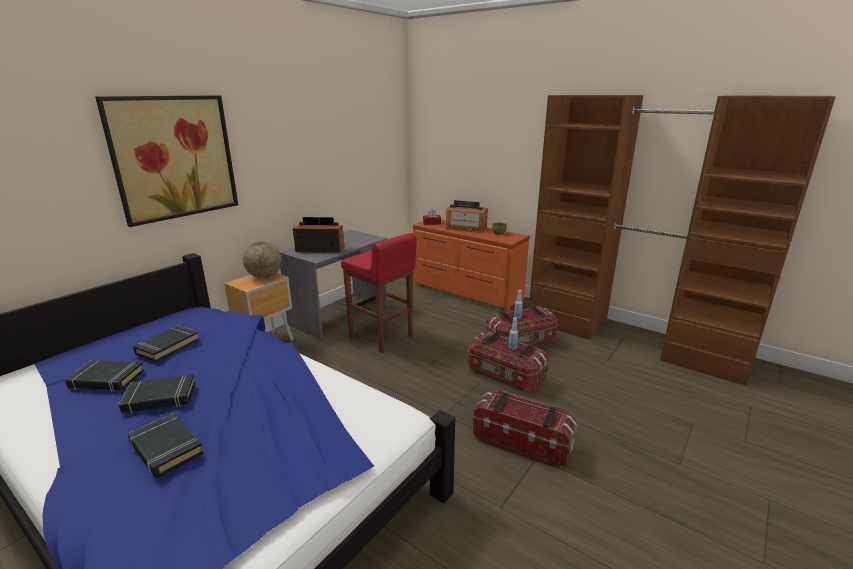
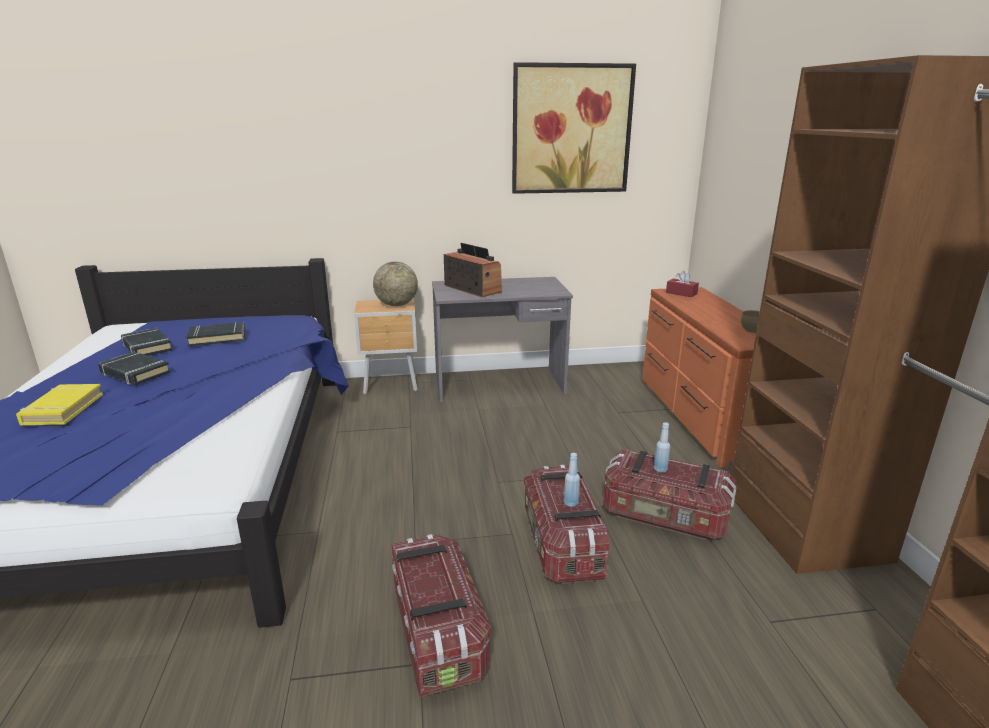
camera: 45 degrees right, 0 degrees up
(166, 449) = (62, 409): black book -> yellow book
(174, 157) = (315, 150): picture -> picture (571, 130)
(381, 337) = (498, 426): red stool -> none
(466, 228) = (716, 311): radio -> none

